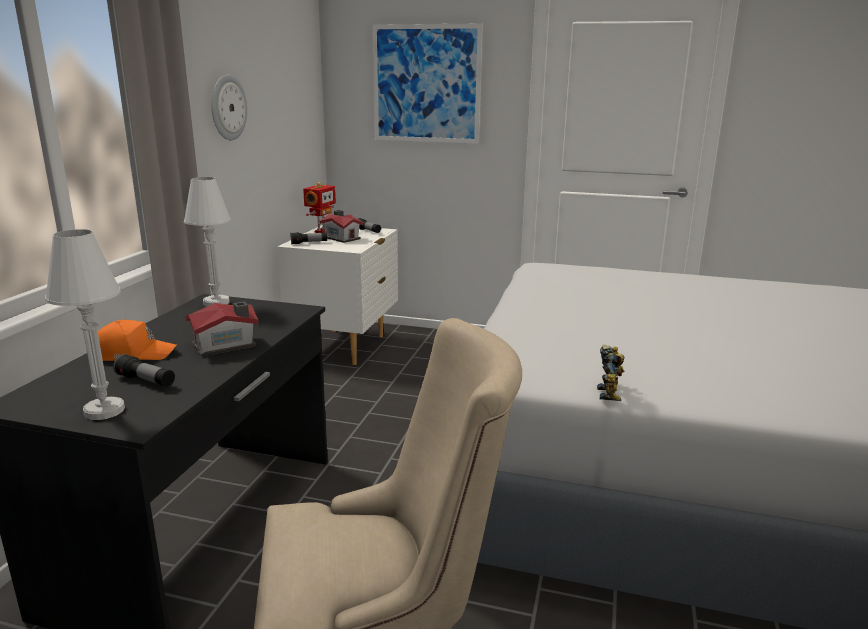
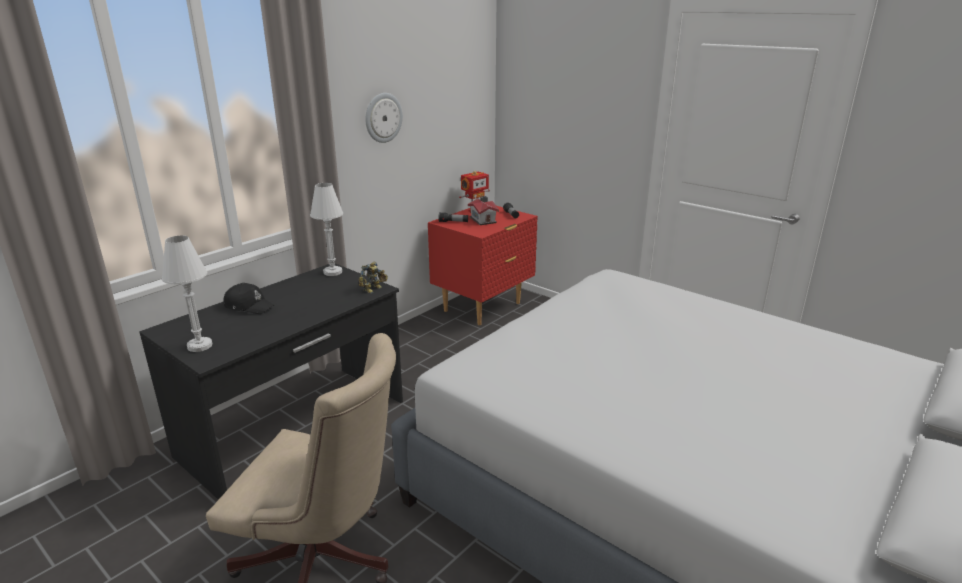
camera: 25 degrees right, 5 degrees up
(133, 353) = (249, 306): orange cap -> black cap
(146, 381) = (238, 329): flashlight -> none
(226, 345) = (305, 310): toy house -> none
(344, 347) = (483, 307): white nightstand -> red nightstand
(426, 84) = (573, 92): picture -> none
(611, 393) = (516, 410): toy robot -> toy robot (374, 289)

